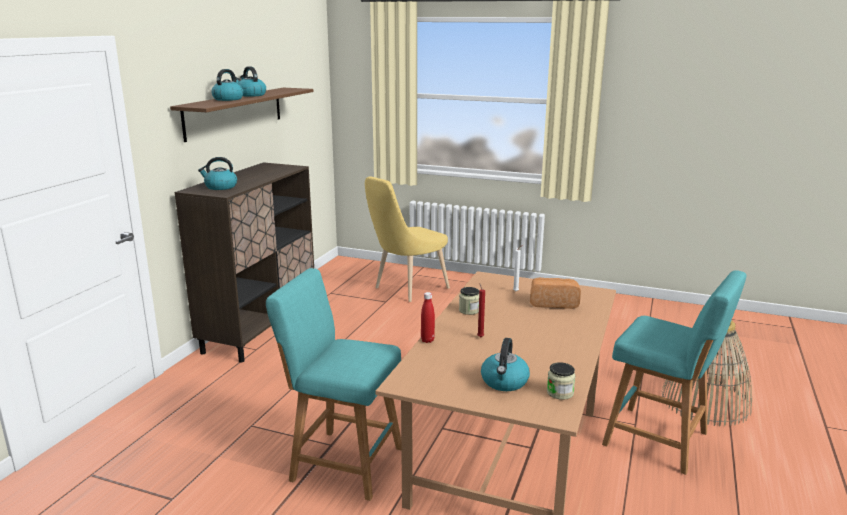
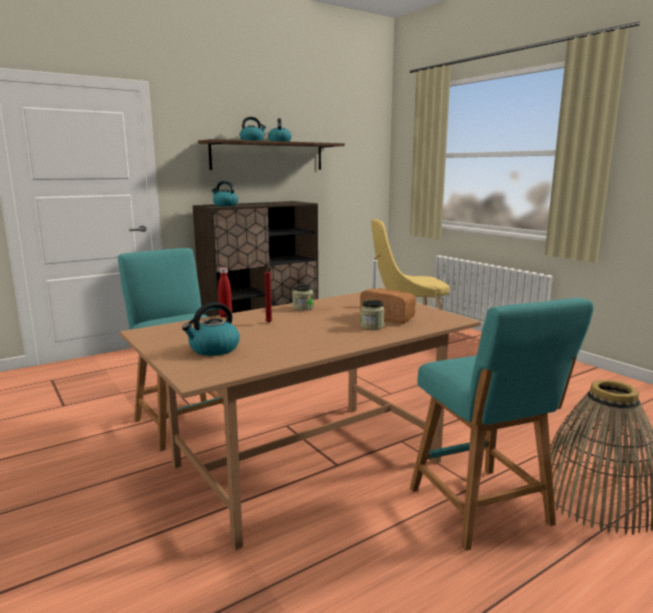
camera: 35 degrees right, 5 degrees down
(560, 393) = (238, 366): jar -> jar (372, 326)

